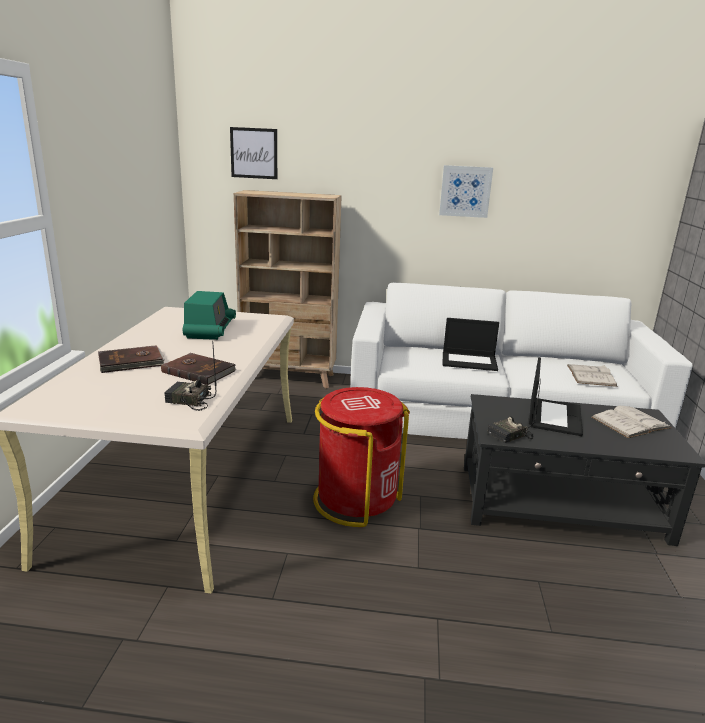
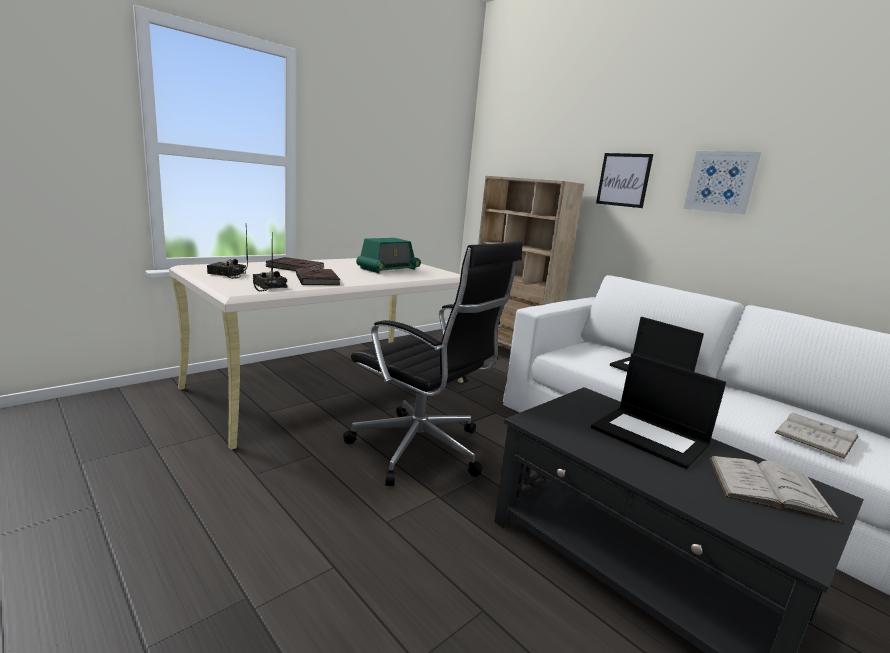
camera: 40 degrees right, 5 degrees down
(254, 153) = (521, 146): picture -> picture (623, 180)
(356, 499) = (421, 450): red trash can -> black office chair
(510, 436) = (552, 427): radio -> radio (226, 274)
(554, 416) = (651, 436): laptop -> laptop turned 75 degrees clockwise

